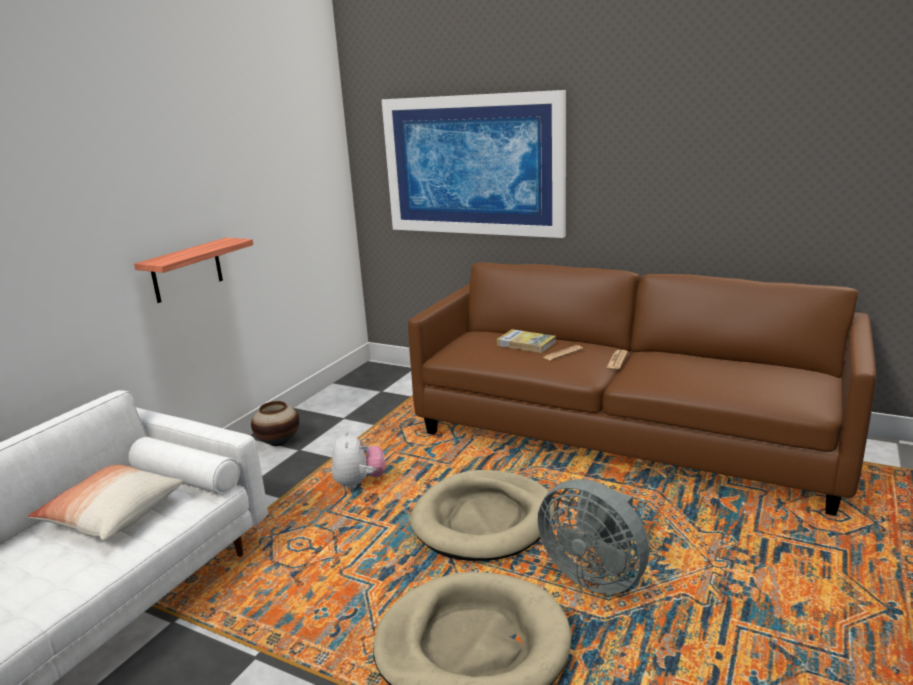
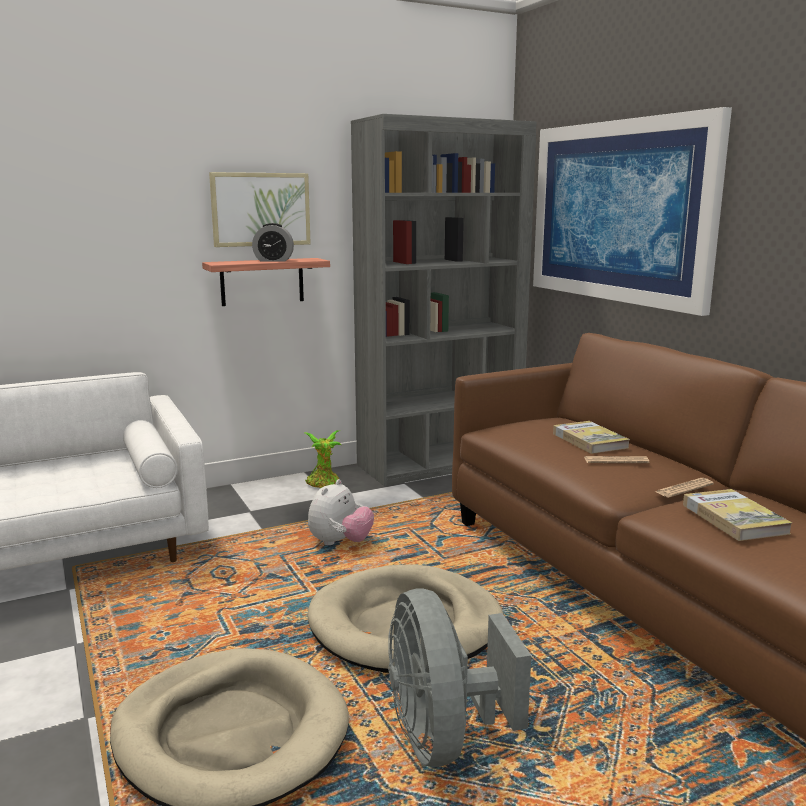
camera: 35 degrees right, 5 degrees down
(112, 516) = (68, 475): pillow -> none
(175, 200) = (260, 209): none -> picture
(203, 248) = (273, 260): none -> alarm clock
(278, 442) = (324, 484): vase -> potted plant
(350, 393) = (440, 463): none -> grey bookcase
(672, 370) = (734, 519): none -> book

